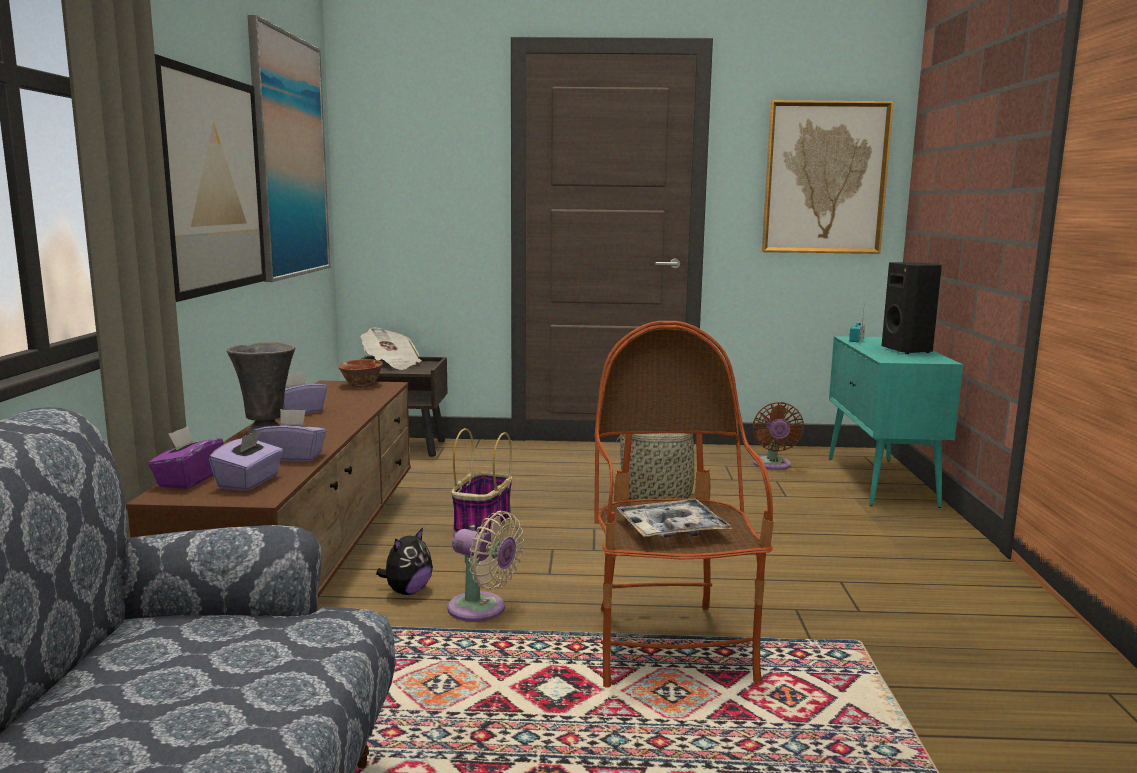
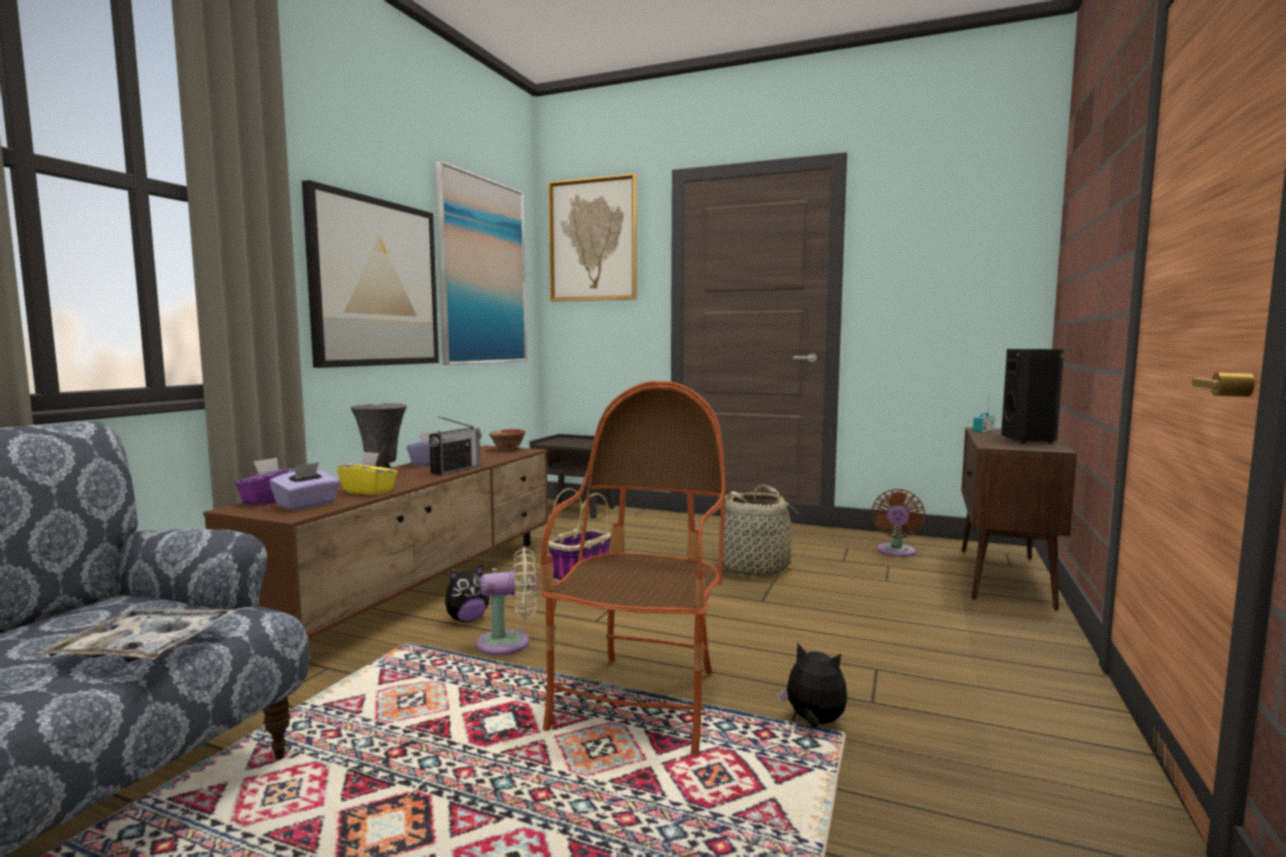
camera: 20 degrees right, 5 degrees down
(293, 457) = (369, 491): purple tissue box -> yellow tissue box
(347, 418) = (456, 469): none -> radio
(391, 364) = (571, 440): newspaper -> none
(482, 610) = (509, 643): beige fan -> beige fan turned 60 degrees counterclockwise
(671, 529) = (628, 582): tray -> tray (146, 647)
(825, 178) = (961, 274): picture -> picture (593, 240)
(828, 636) = (814, 722): none -> plush toy
(881, 482) = (1004, 578): turquoise cabinet -> brown cabinet

